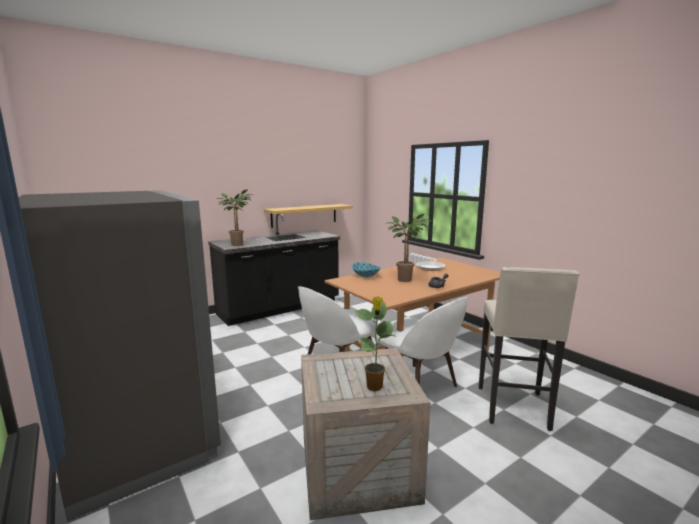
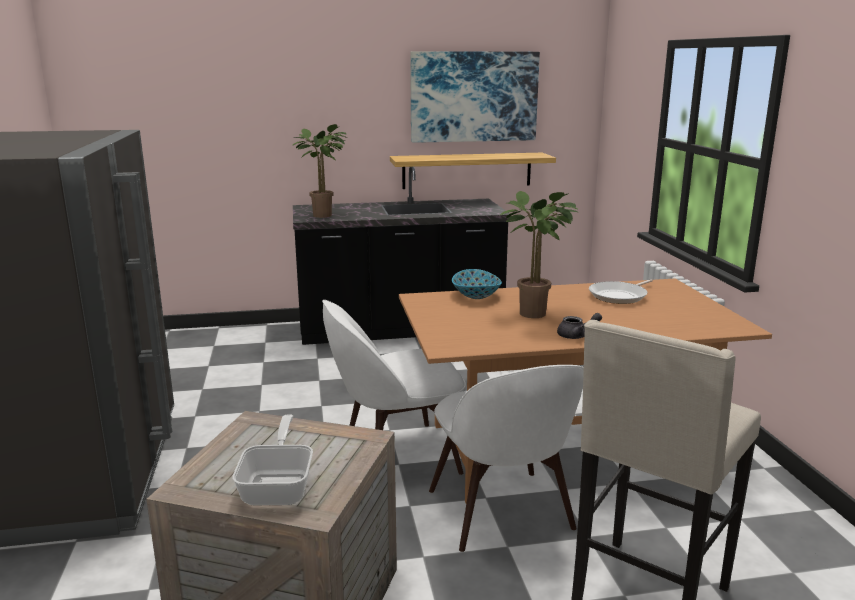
camera: 25 degrees right, 5 degrees up
(306, 175) = (474, 97): none -> picture
(374, 387) = (279, 486): potted plant -> frying pan

